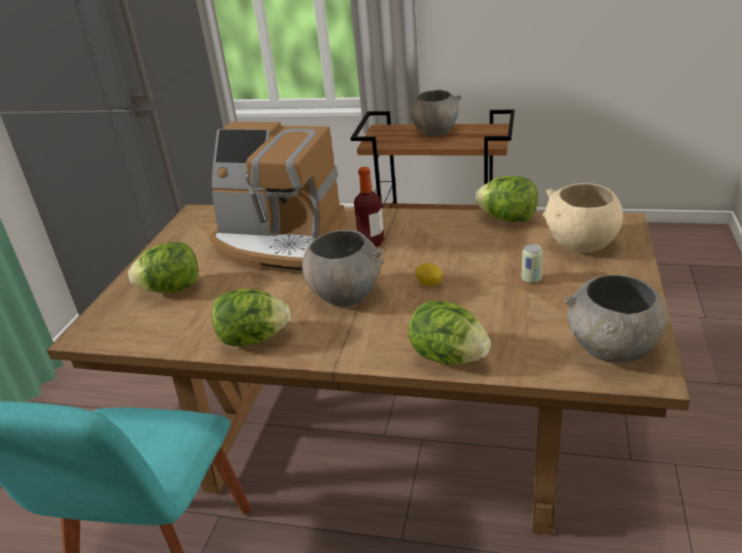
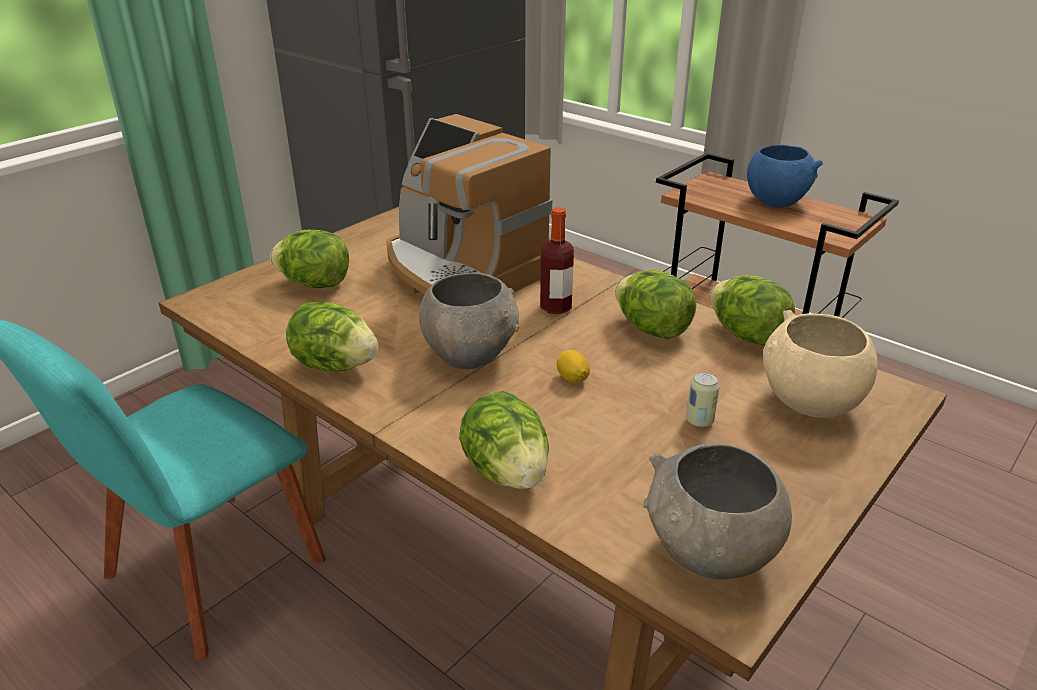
camera: 25 degrees right, 0 degrees up
(435, 131) = (776, 201): grey bowl -> blue bowl
(448, 235) = (652, 329): none -> lettuce

